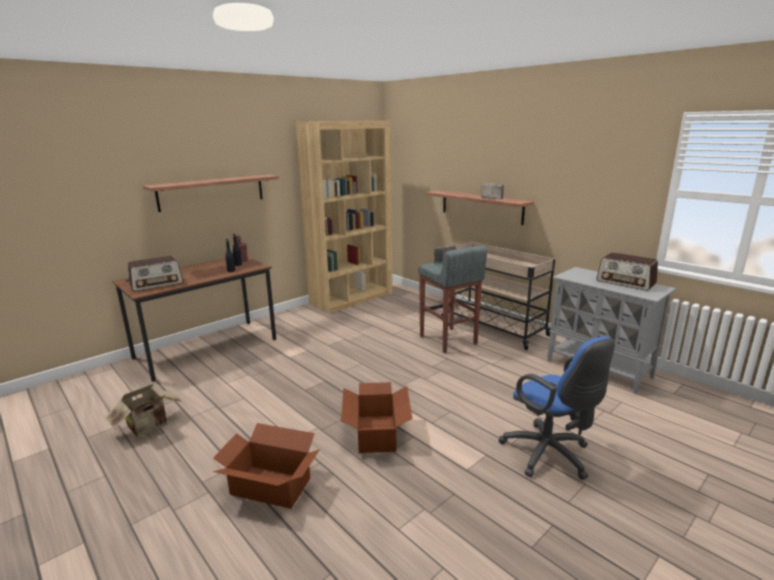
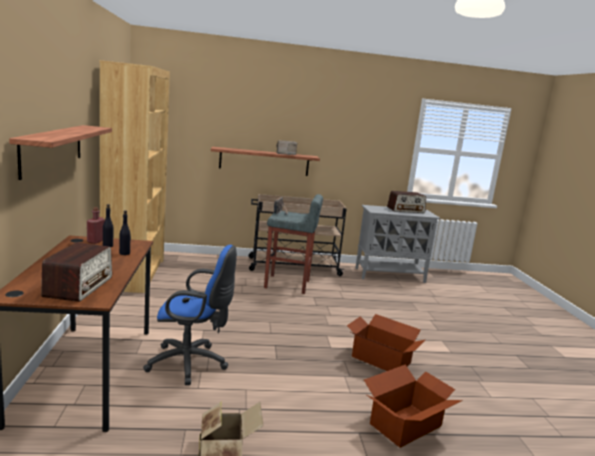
camera: 55 degrees left, 5 degrees down
(550, 456) = (459, 327): blue office chair -> blue office chair (191, 364)

